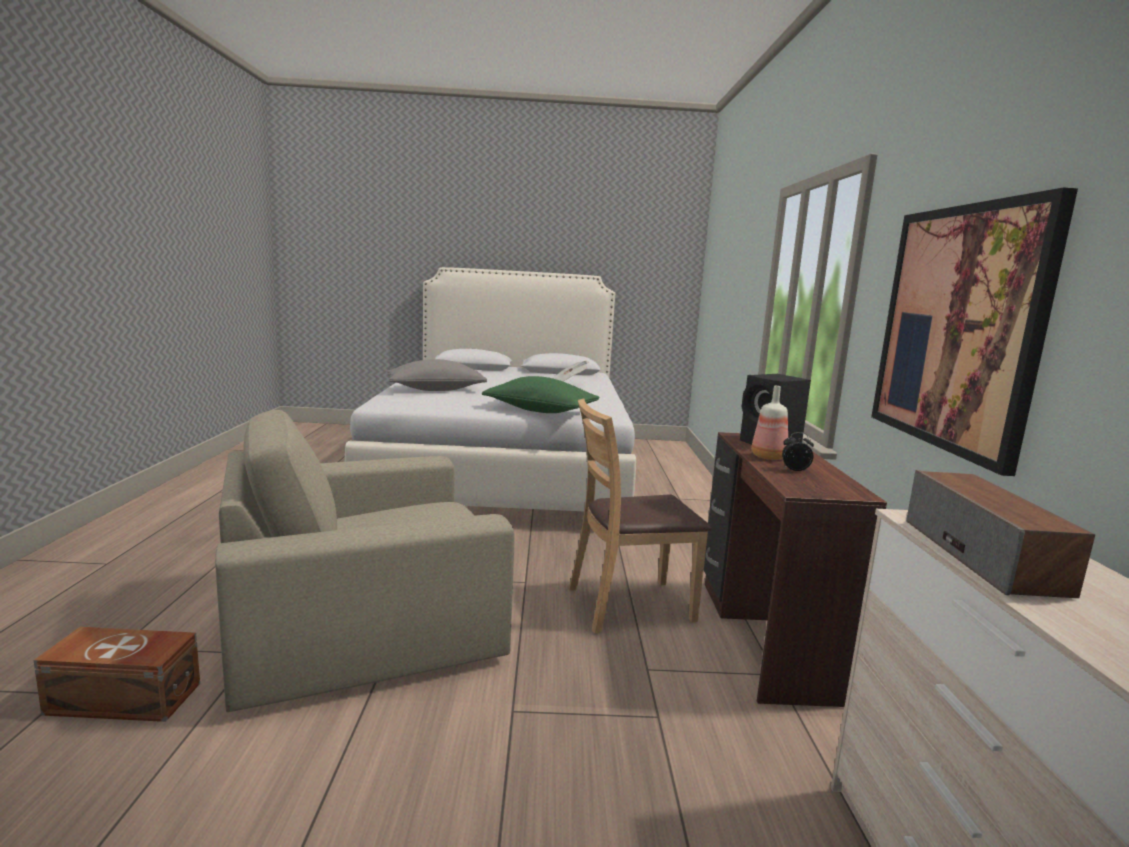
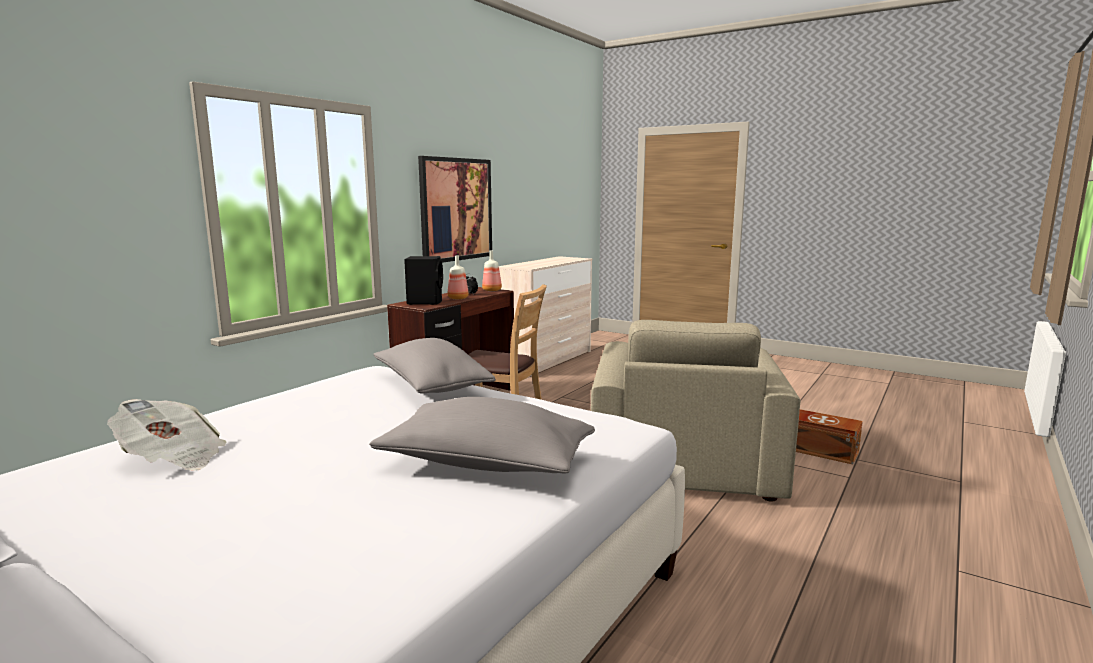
camera: 145 degrees left, 0 degrees up
(364, 621) = (682, 457): beige armchair -> beige armchair turned 90 degrees clockwise
(540, 411) = (431, 386): green pillow -> grey pillow
(814, 489) = (491, 290): none -> bottle
(983, 555) = (542, 264): speaker -> none

